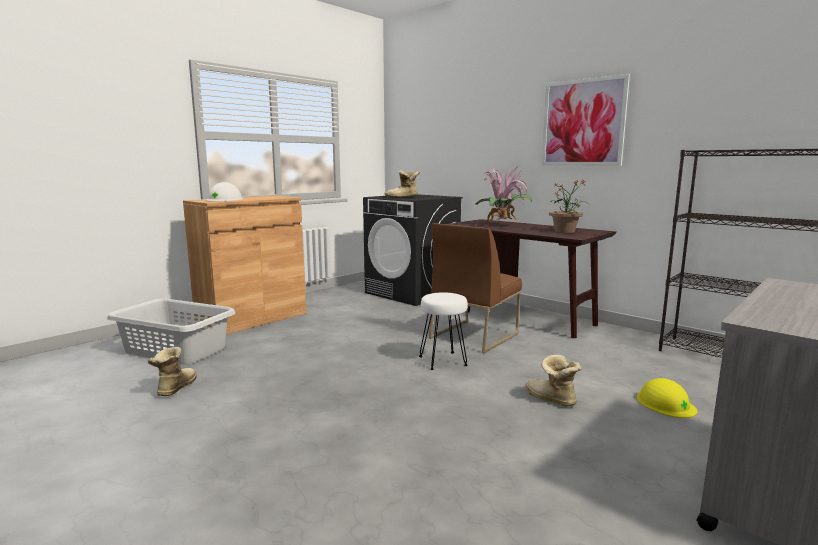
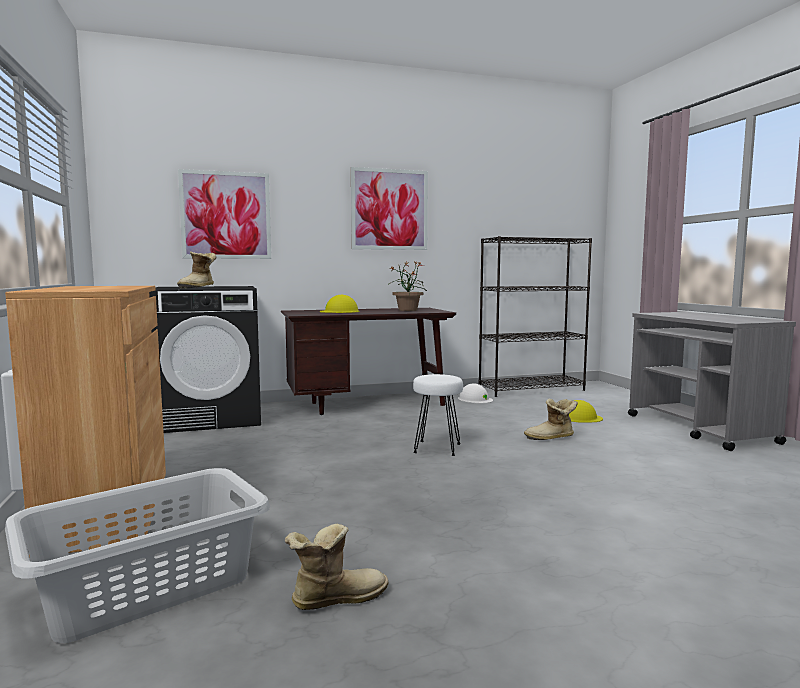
camera: 60 degrees left, 5 degrees down
(174, 388) = (336, 598): boot -> boot turned 120 degrees clockwise
(224, 199) = (90, 288): white hard hat -> white hard hat (475, 399)
(451, 139) = (226, 215): none -> picture
(473, 336) = (390, 426): brown chair -> none
(502, 225) = (340, 311): potted plant -> yellow hard hat

